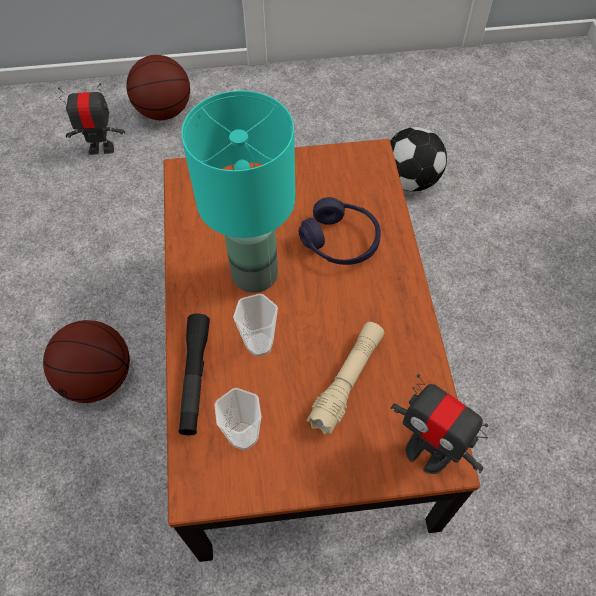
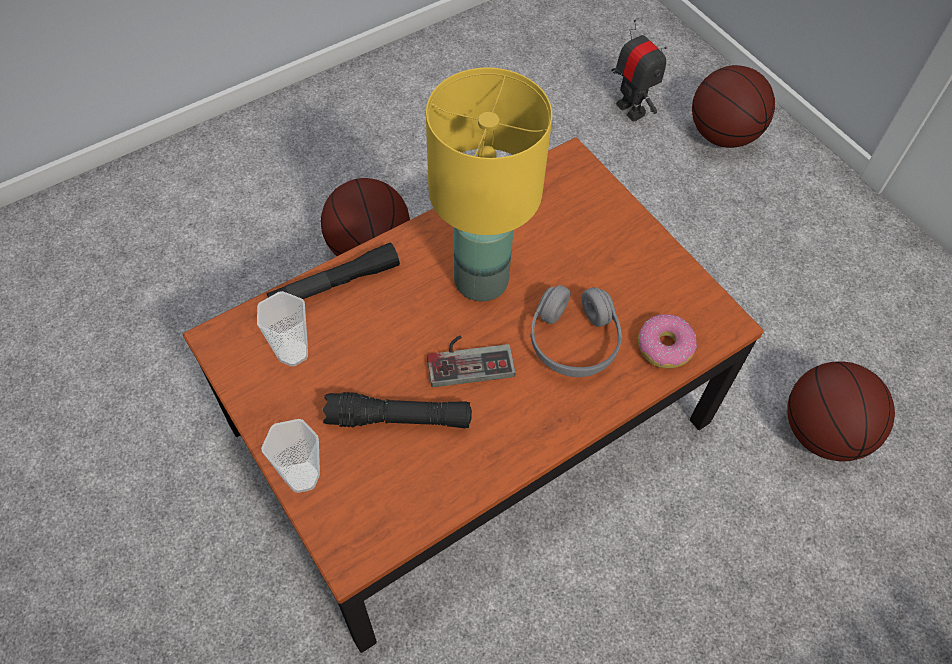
camera: 60 degrees right, 0 degrees up
(256, 274) = (482, 281): turquoise table lamp -> yellow table lamp
(259, 344) = (400, 321): cup -> cup (302, 477)
(319, 311) = (469, 358): none -> game controller
(340, 241) = (573, 341): purple headphones -> grey headphones
(347, 381) = (399, 419): beige flashlight -> black flashlight
(373, 193) = (664, 346): none -> donut
(411, 180) = (822, 432): football -> basketball
(428, 452) = (353, 530): toy robot -> none

